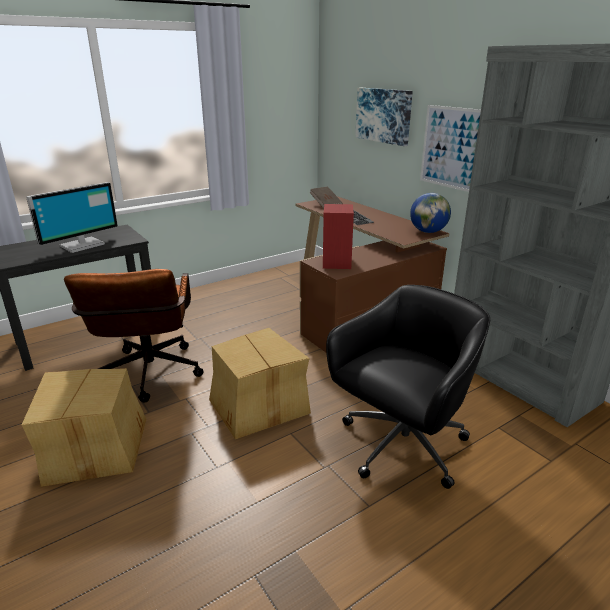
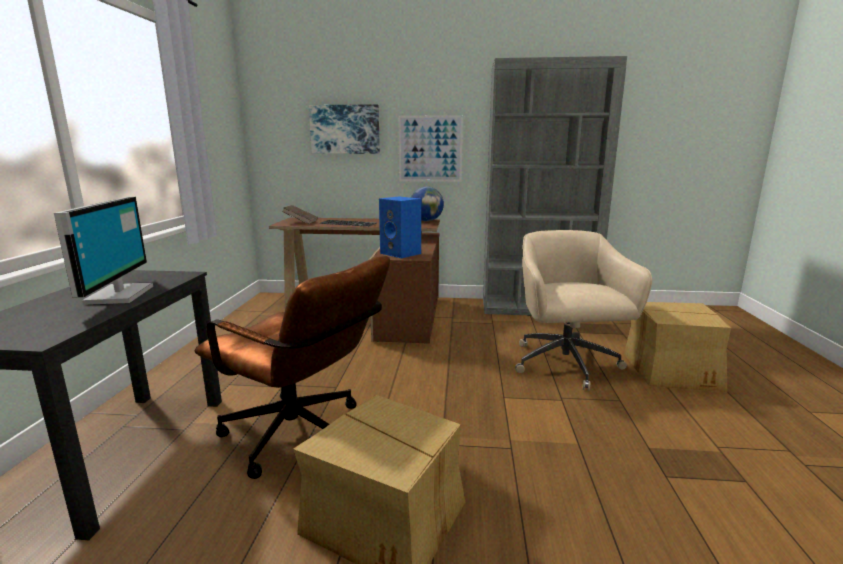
camera: 50 degrees left, 10 degrees down
(258, 405) = (446, 396): cardboard box -> cardboard box (673, 370)
(337, 263) = (401, 253): red speaker -> blue speaker
(401, 446) = (566, 365): black office chair -> beige office chair

